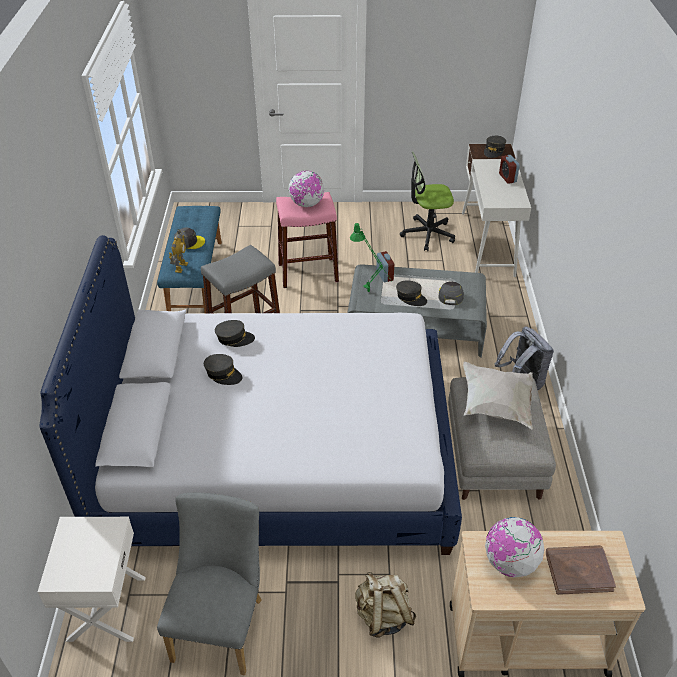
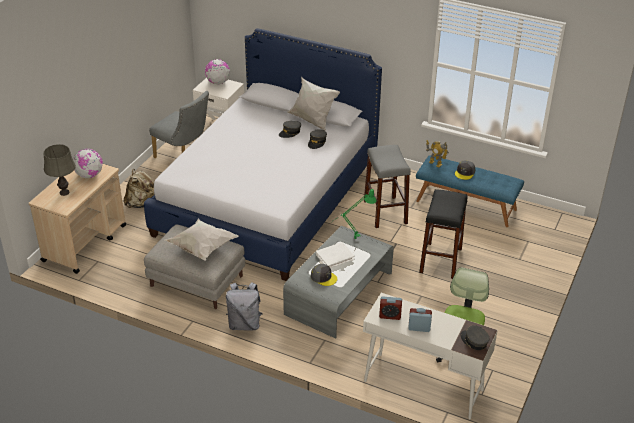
camera: 115 degrees right, 5 degrees down
(179, 361) = (312, 121): none -> white pillow
(307, 204) = (447, 205): globe -> globe (218, 82)
(308, 272) = (441, 260): pink stool -> black stool
(384, 275) = (369, 253): alarm clock -> alarm clock (390, 315)
(411, 297) = (334, 257): grey cap -> white book
(578, 571) = (64, 192): brown book -> grey table lamp

